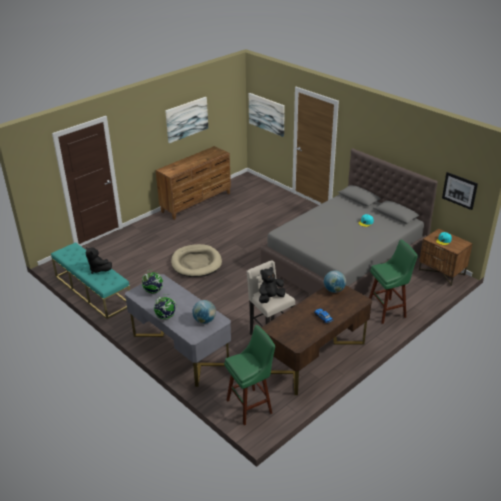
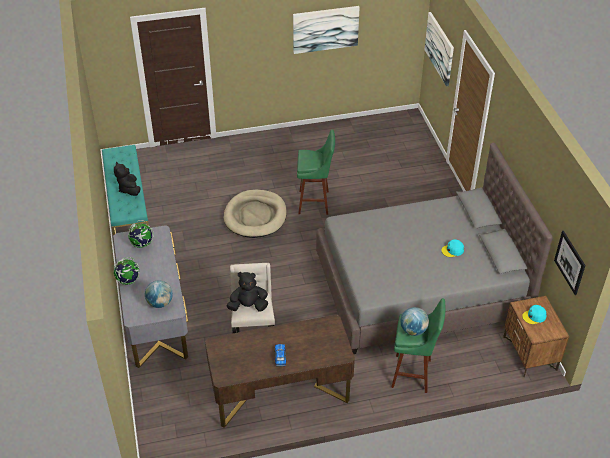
camera: 30 degrees right, 10 degrees up
(196, 202) = (321, 132): brown dresser -> none
(251, 406) = (169, 416): green stool -> green stool (315, 202)
(334, 290) = (324, 327): globe -> globe (413, 330)

